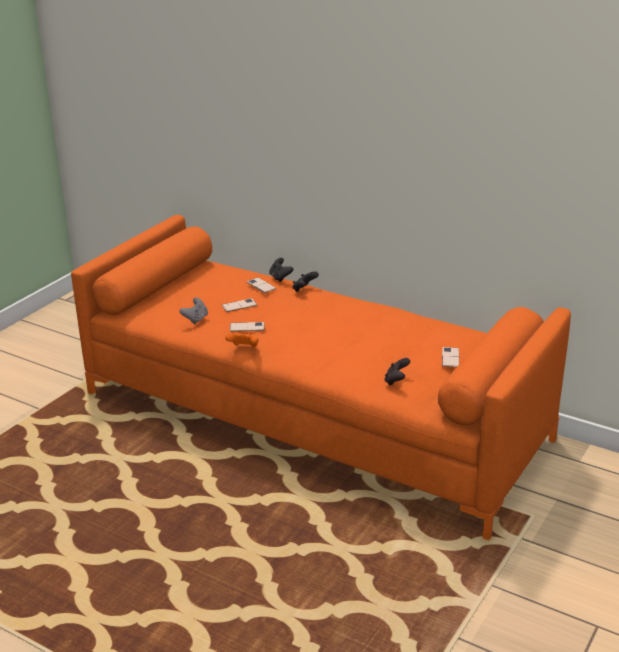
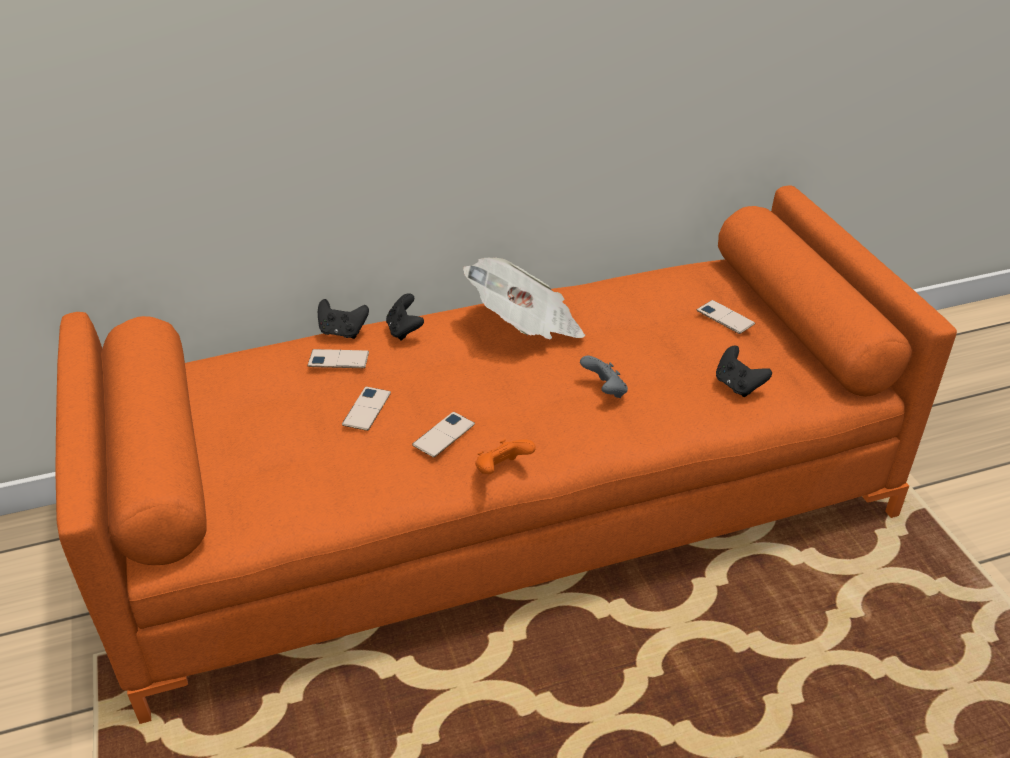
camera: 50 degrees left, 10 degrees up
(195, 319) = (344, 473): grey game controller -> grey game controller (605, 391)
(355, 313) = (526, 326): none -> newspaper

